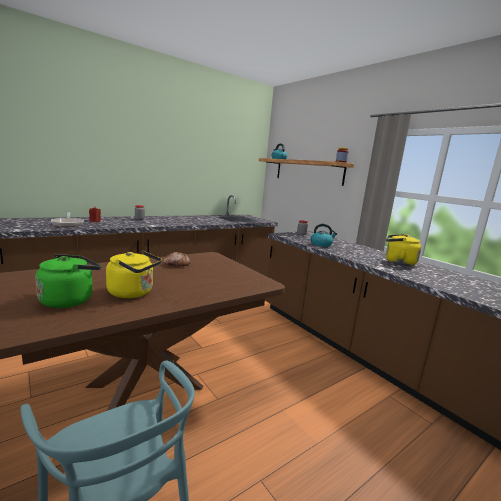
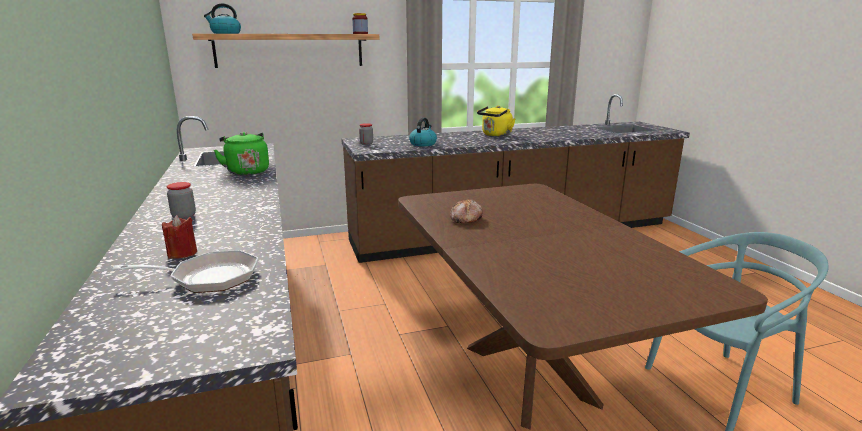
camera: 70 degrees left, 5 degrees up
(70, 300) = (622, 271): green kettle -> green kettle (247, 171)
(133, 293) = (584, 241): yellow kettle -> none

